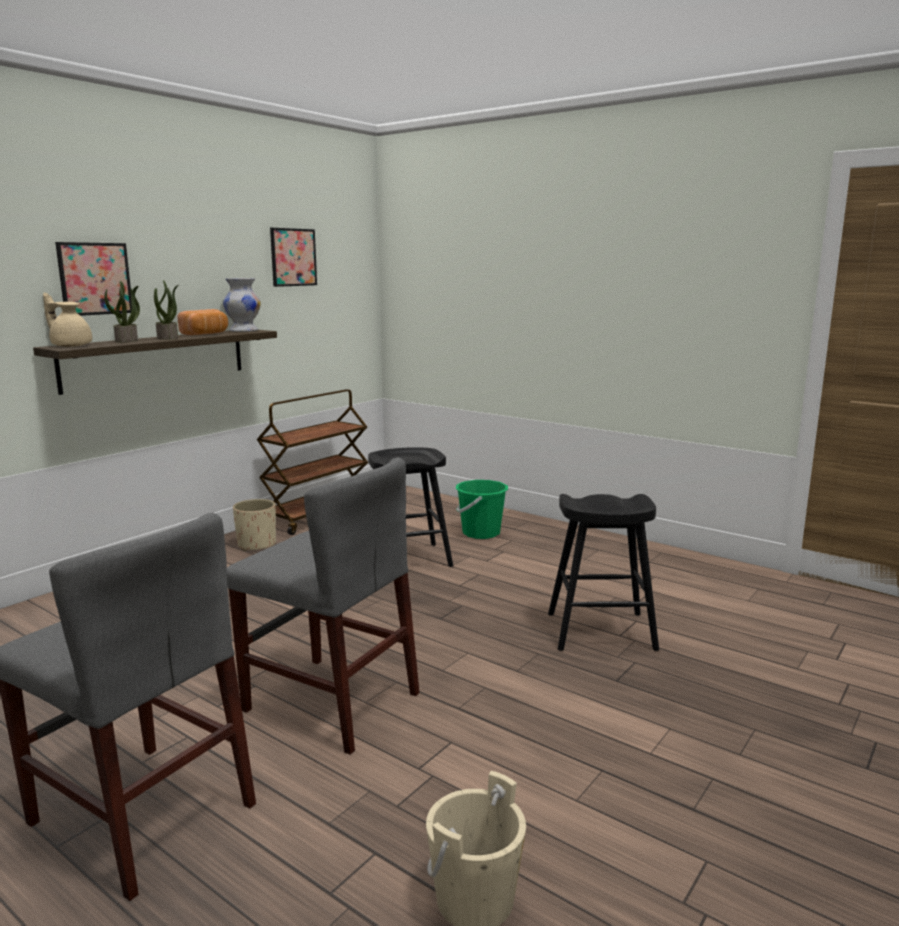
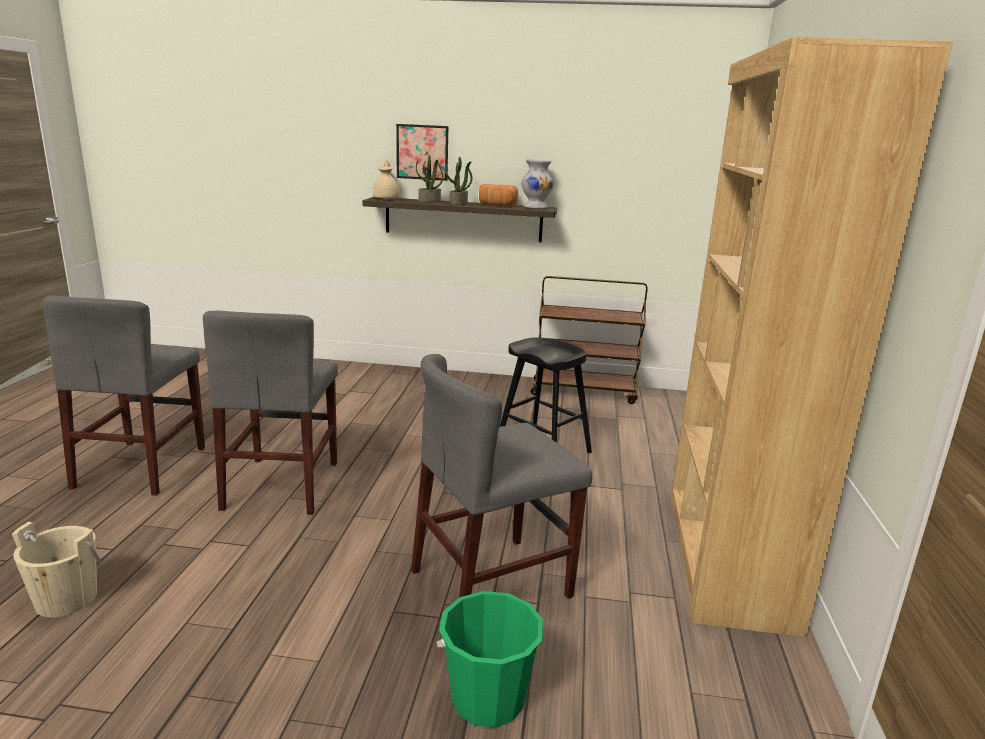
camera: 60 degrees right, 5 degrees up
(257, 544) = (500, 390): beige planter -> none
(293, 257) = (620, 144): picture -> none
(481, 533) = (651, 467): green bucket -> green bucket (488, 699)
(601, 631) = (491, 583): black stool -> grey chair
(617, 548) = (726, 557): none -> brown bookcase

